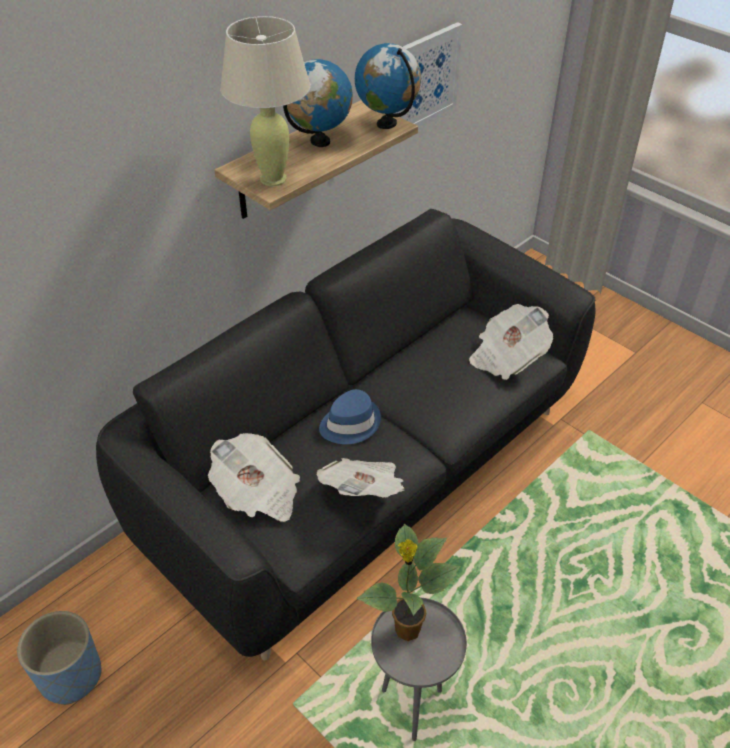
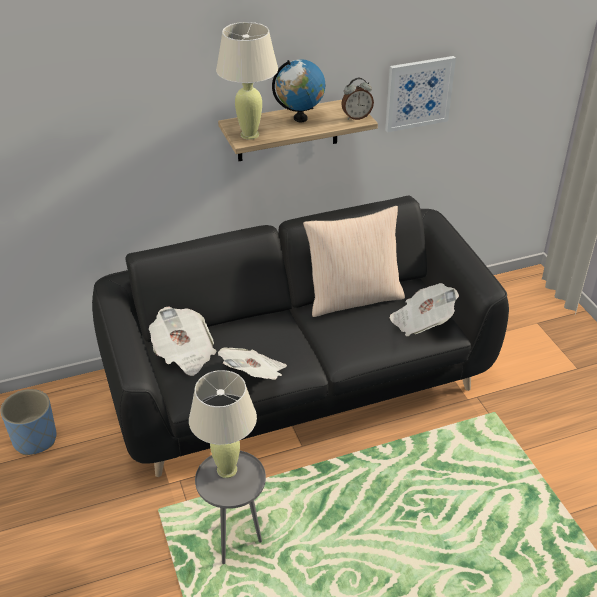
camera: 25 degrees right, 5 degrees down
(350, 423) = (274, 330): blue hat -> none
(387, 124) = (356, 117): globe -> alarm clock
(406, 630) = (227, 470): potted plant -> beige table lamp
(412, 351) = (353, 298): none -> beige pillow

